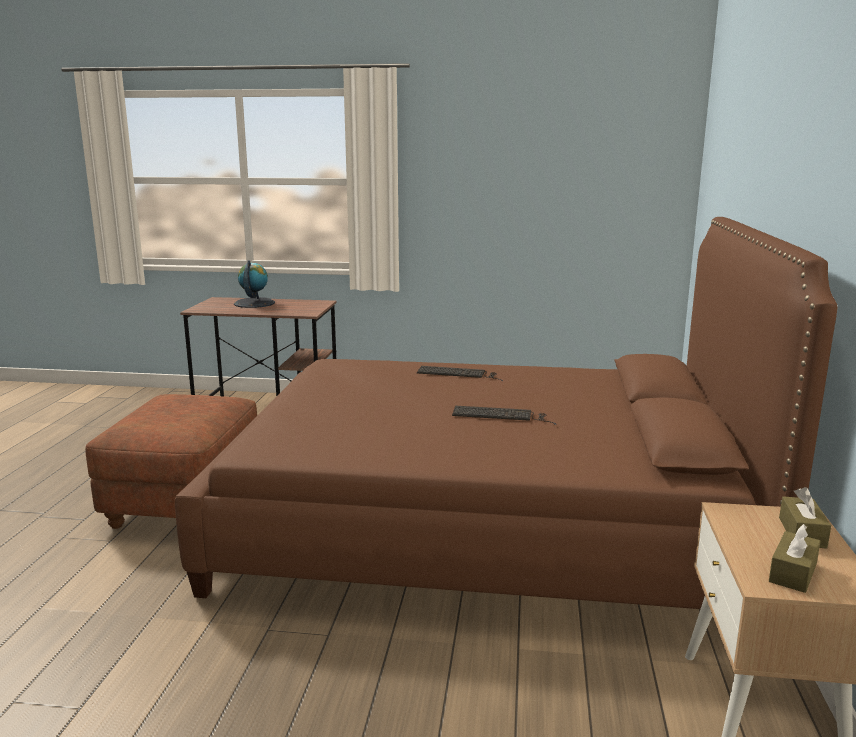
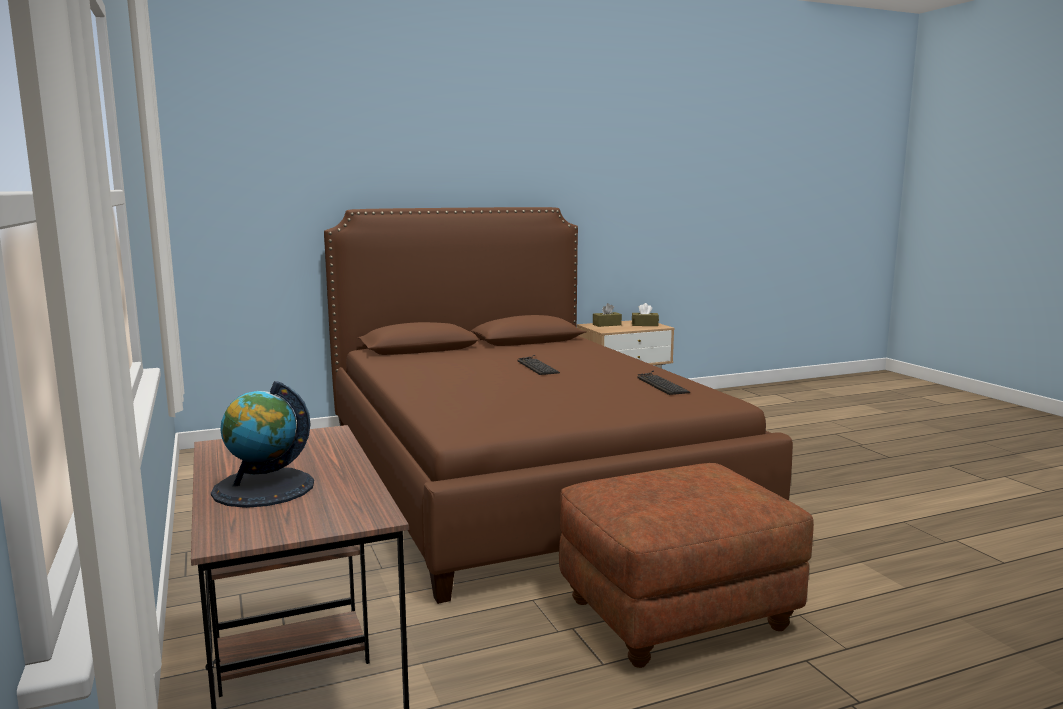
camera: 120 degrees left, 5 degrees down
(459, 373) = (443, 386): keyboard -> keyboard (659, 383)

